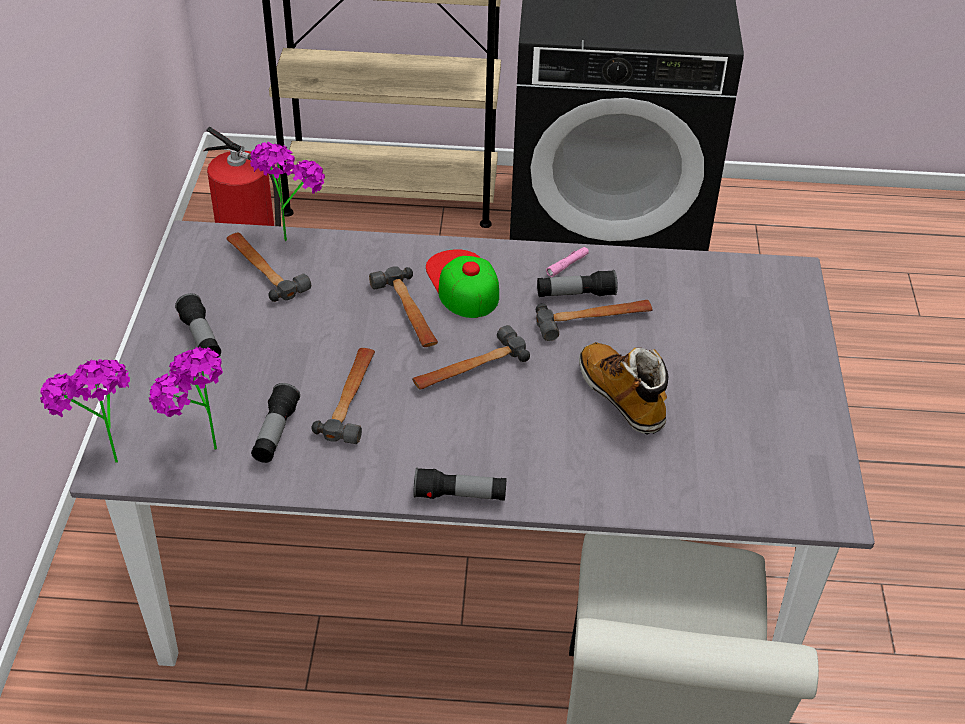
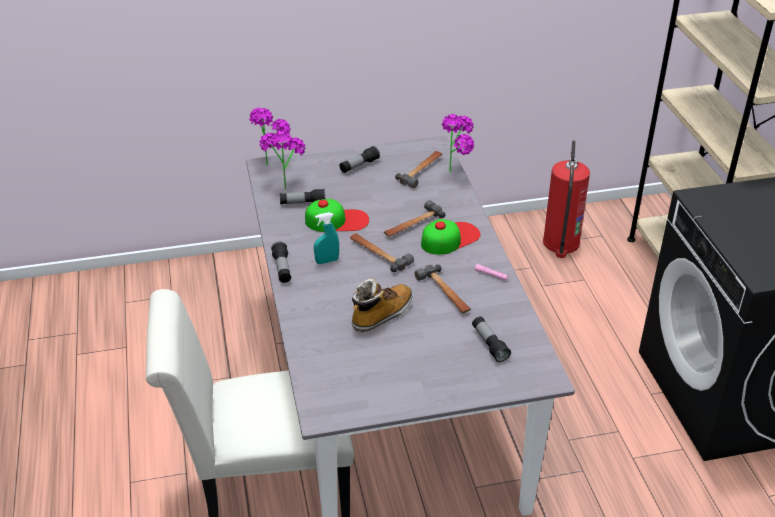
camera: 75 degrees right, 5 degrees down
(352, 398) = (337, 220): hammer -> cap
(462, 433) = (327, 261): none -> turquoise spray bottle
(575, 294) = (465, 282): flashlight -> flashlight (489, 344)

